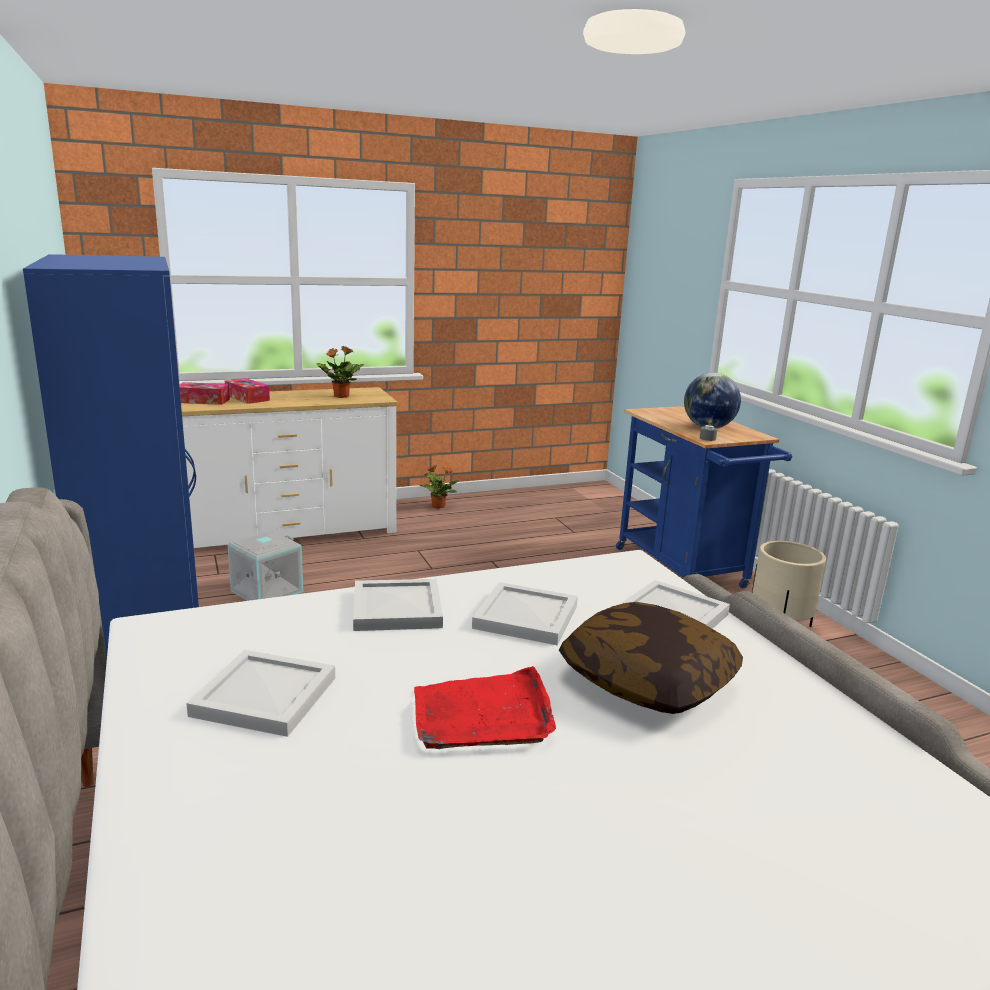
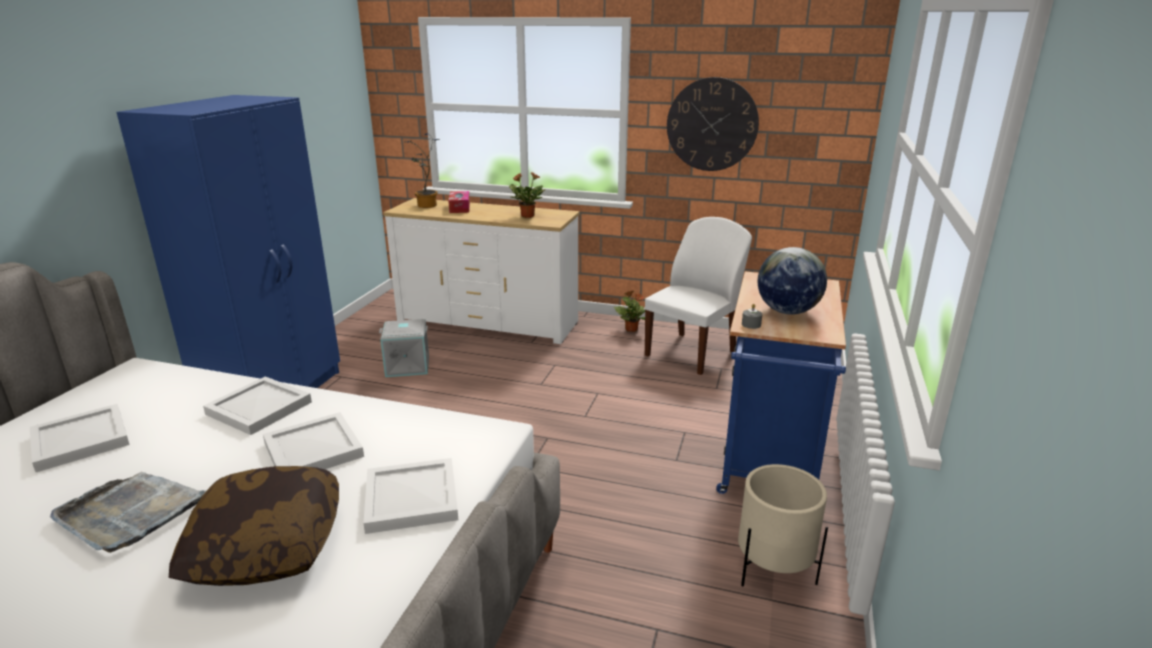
camera: 40 degrees right, 5 degrees up
(203, 401) = (426, 206): tissue box -> potted plant
(483, 715) = (131, 513): red tray -> grey tray
(494, 289) = (712, 124): none -> wall clock
(516, 512) = (692, 353): none -> white chair

